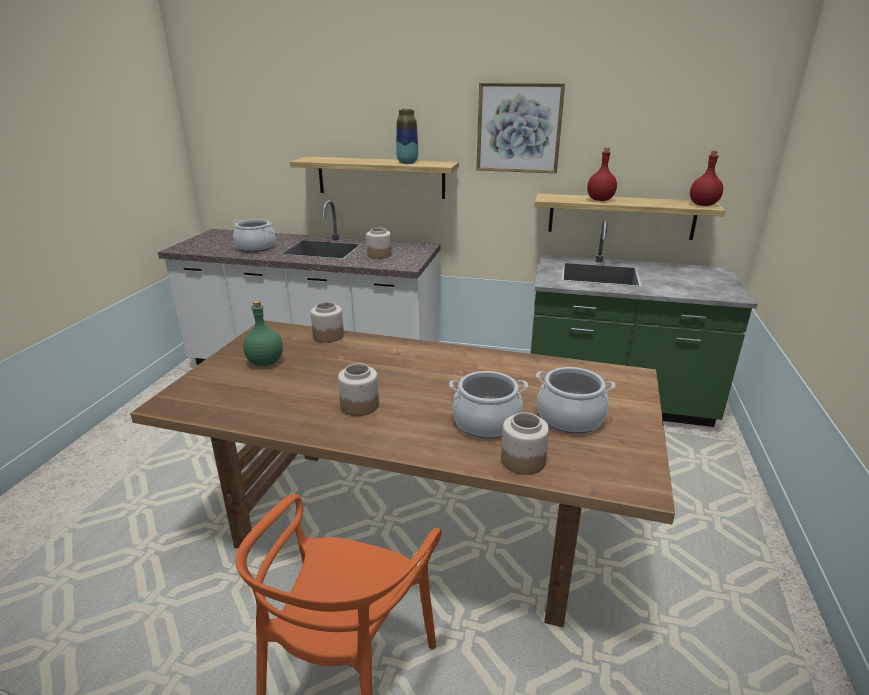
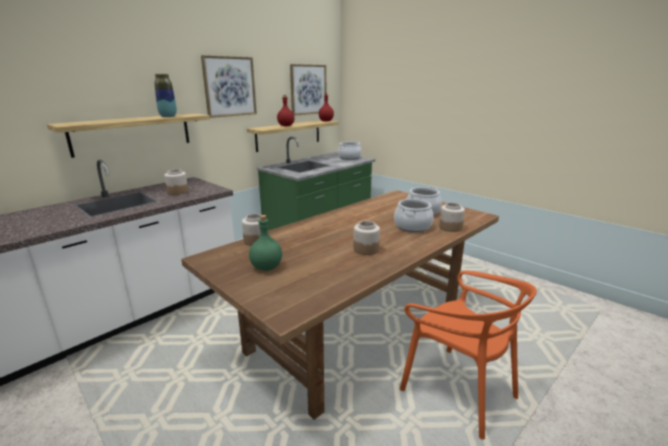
camera: 60 degrees left, 5 degrees down
(256, 247) = (45, 222): cooking pot -> cooking pot (349, 158)
(687, 141) = (308, 89): none -> picture

